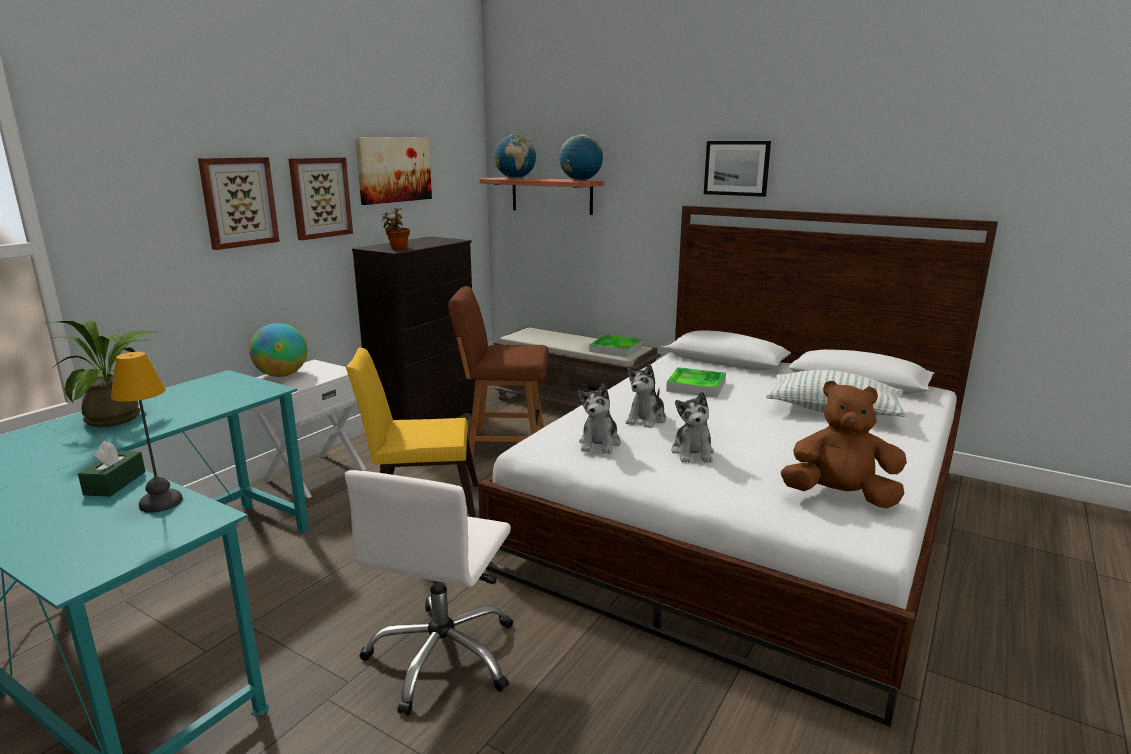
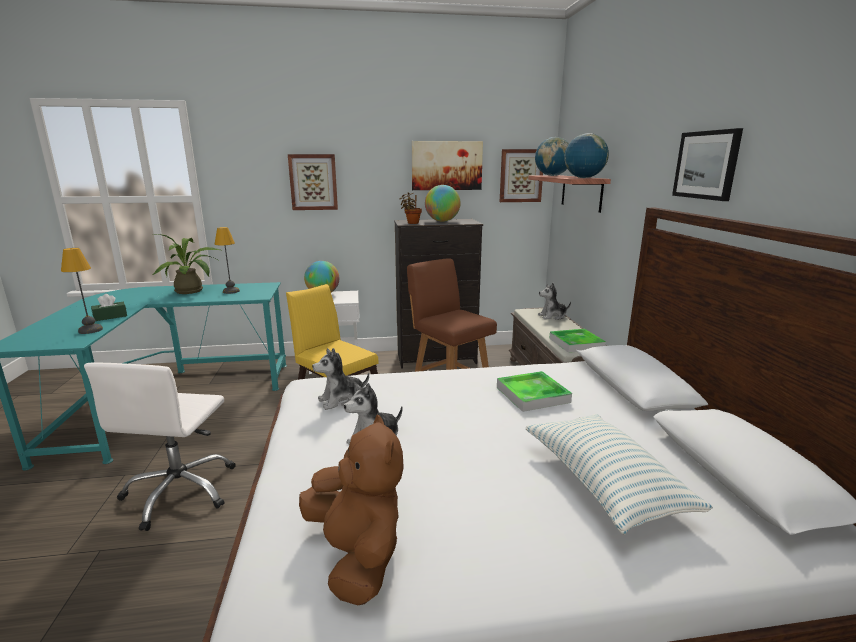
camera: 50 degrees right, 0 degrees up
(195, 398) = (231, 291): none -> table lamp
(320, 197) = (376, 183): picture -> picture (521, 175)
(417, 242) = (442, 221): none -> globe
(443, 656) = (181, 491): white office chair -> white office chair turned 60 degrees counterclockwise
(646, 419) = (417, 400): plush toy -> plush toy (552, 316)

